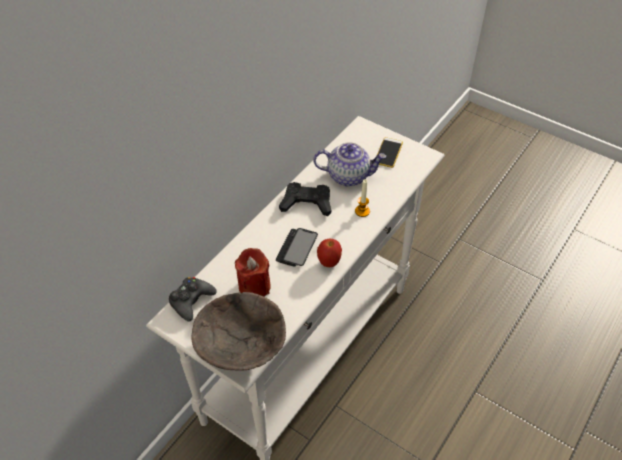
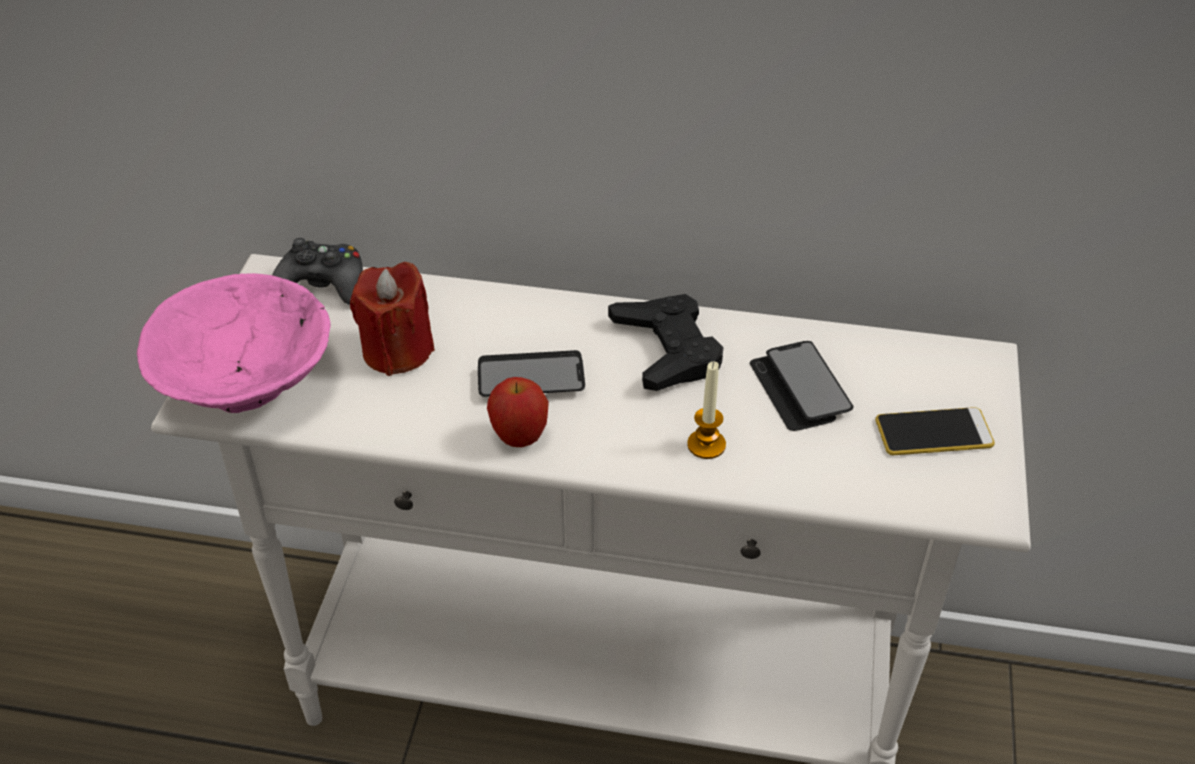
camera: 65 degrees right, 5 degrees down
(242, 346) = (247, 384): brown bowl -> pink bowl
(348, 176) = (799, 388): teapot -> phone

